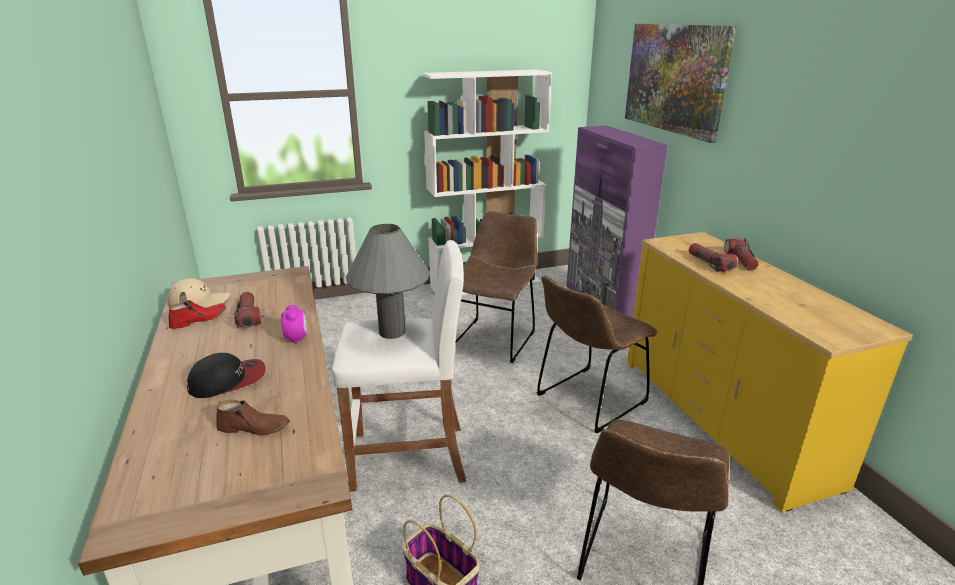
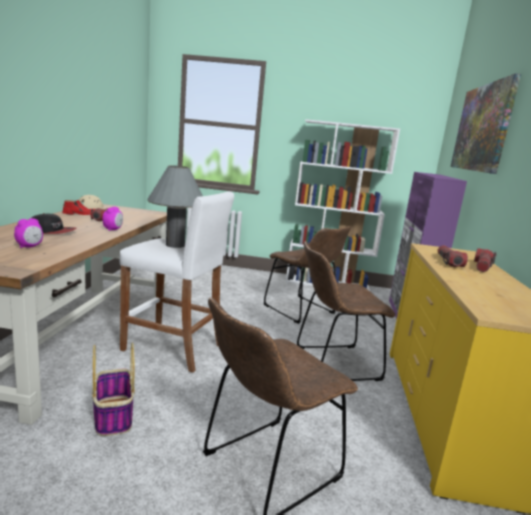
camera: 25 degrees right, 10 degrees down
(254, 427) = (29, 247): brown shoe -> alarm clock
(495, 338) = (301, 311): brown chair -> brown chair turned 90 degrees clockwise

